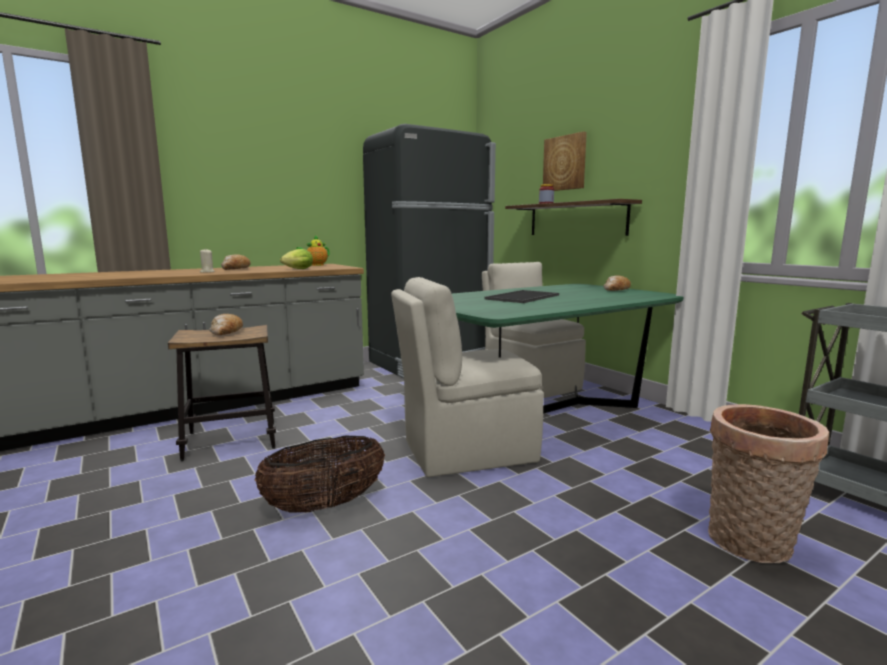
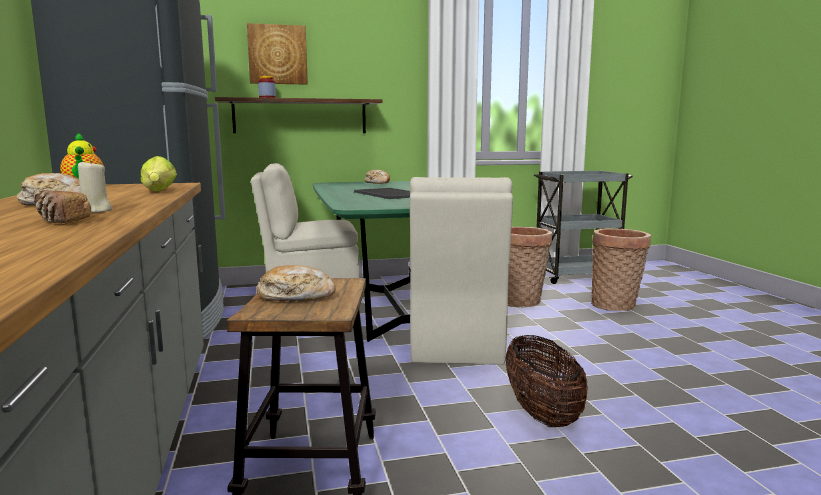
camera: 70 degrees left, 0 degrees up
(171, 273) = (62, 221): none -> bread
(650, 470) = (522, 302): none -> basket

